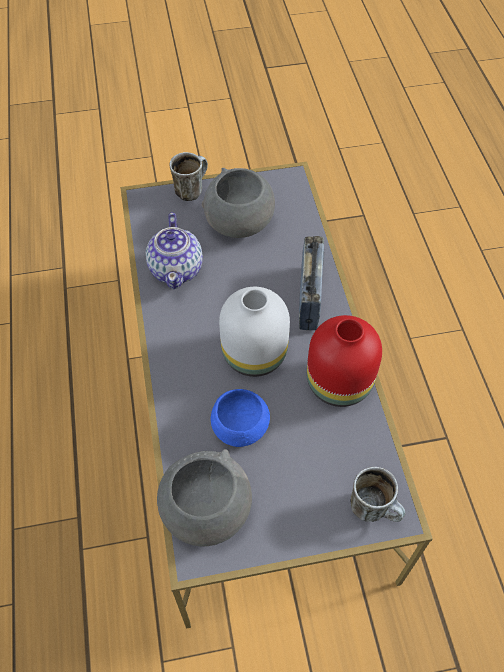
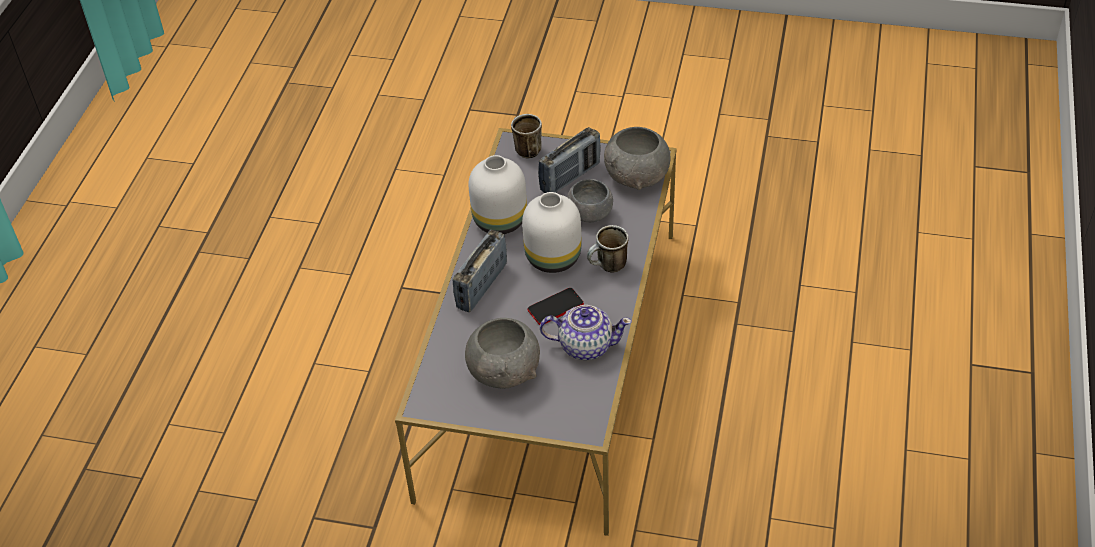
camera: 155 degrees left, 10 degrees down
(177, 269) = (585, 345): teapot -> teapot turned 75 degrees clockwise
(191, 189) = (533, 423): mug -> mug (608, 267)
(223, 298) = (555, 307): none -> phone
(240, 428) = (590, 214): blue bowl -> grey bowl
(291, 480) = (570, 177): none -> radio
(340, 384) = (499, 219): red vase -> white vase

